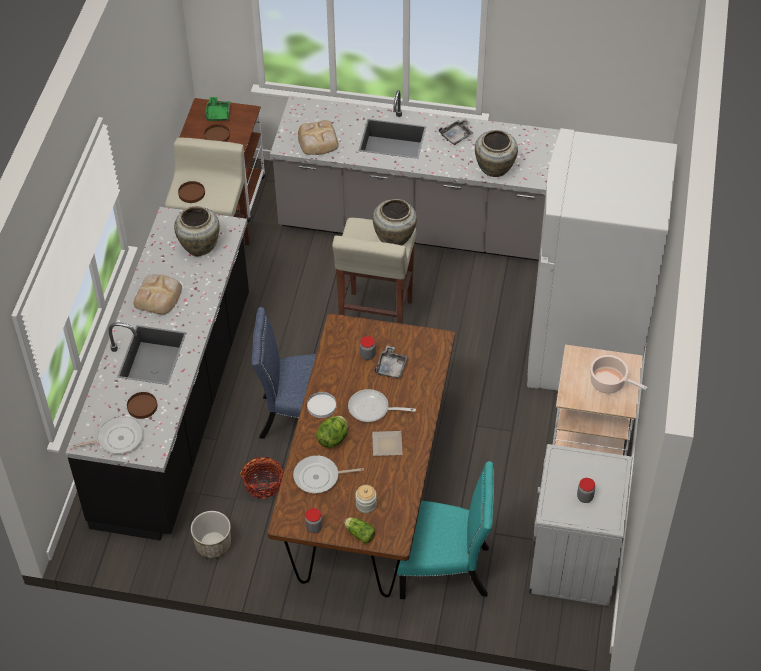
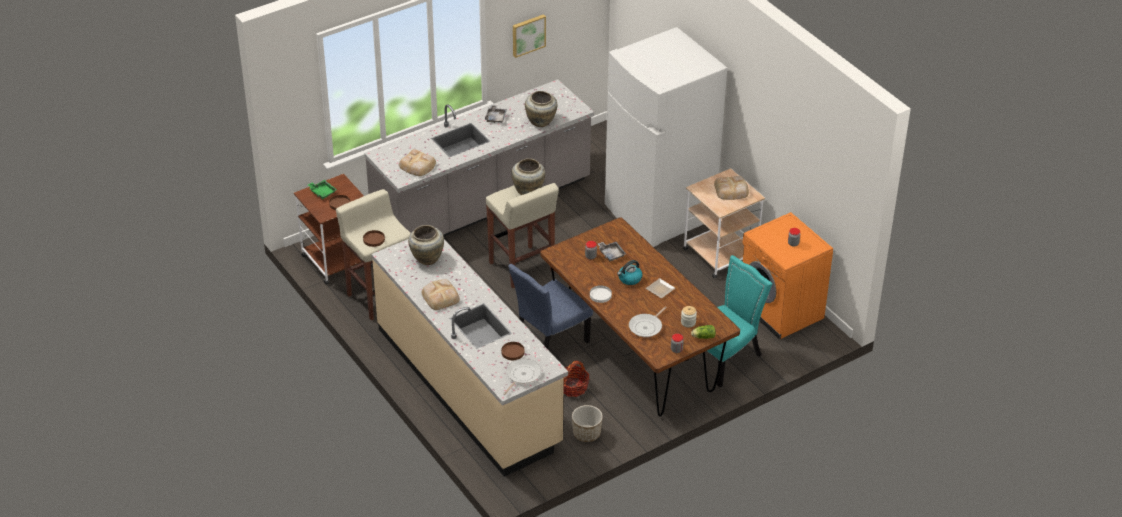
camera: 45 degrees left, 10 degrees down
(176, 409) = (469, 386): black counter -> beige counter
(333, 438) = (628, 305): lettuce -> none
(372, 409) = (629, 279): frying pan -> kettle
(551, 59) = (528, 35): none -> picture
(571, 560) = (779, 311): white washing machine -> orange washing machine
(609, 383) = (732, 190): cooking pot -> bread

